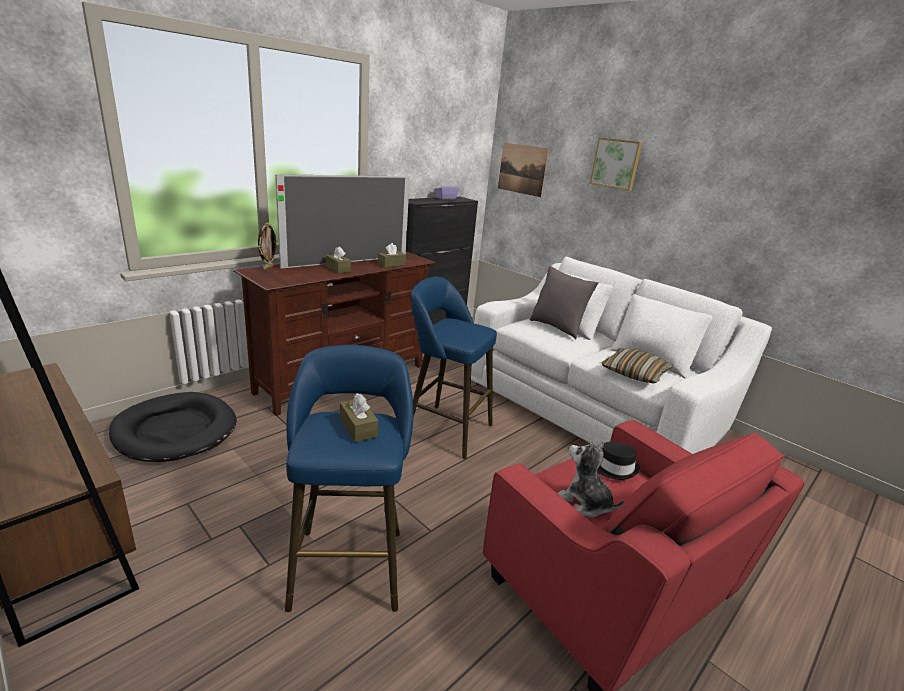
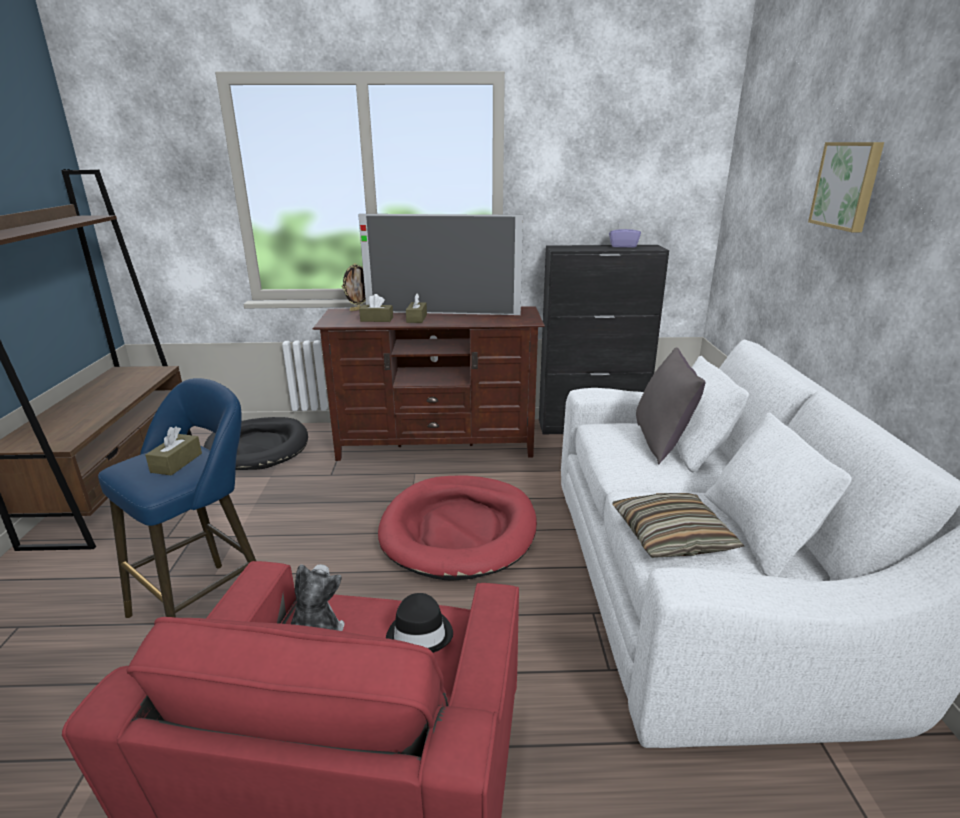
camera: 45 degrees right, 0 degrees up
(391, 264) = (483, 321): brown tissue box -> brown tissue box (376, 319)
(444, 429) = (459, 530): blue stool -> red dog bed
(522, 169) = (749, 204): picture -> none

